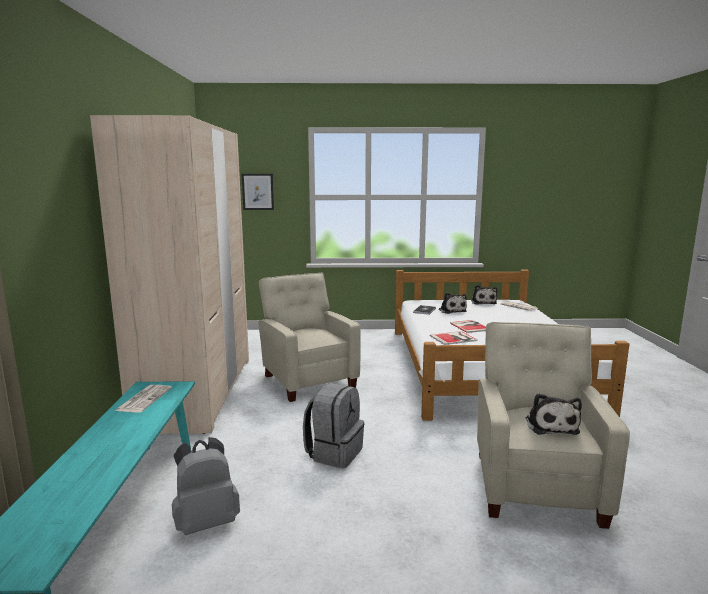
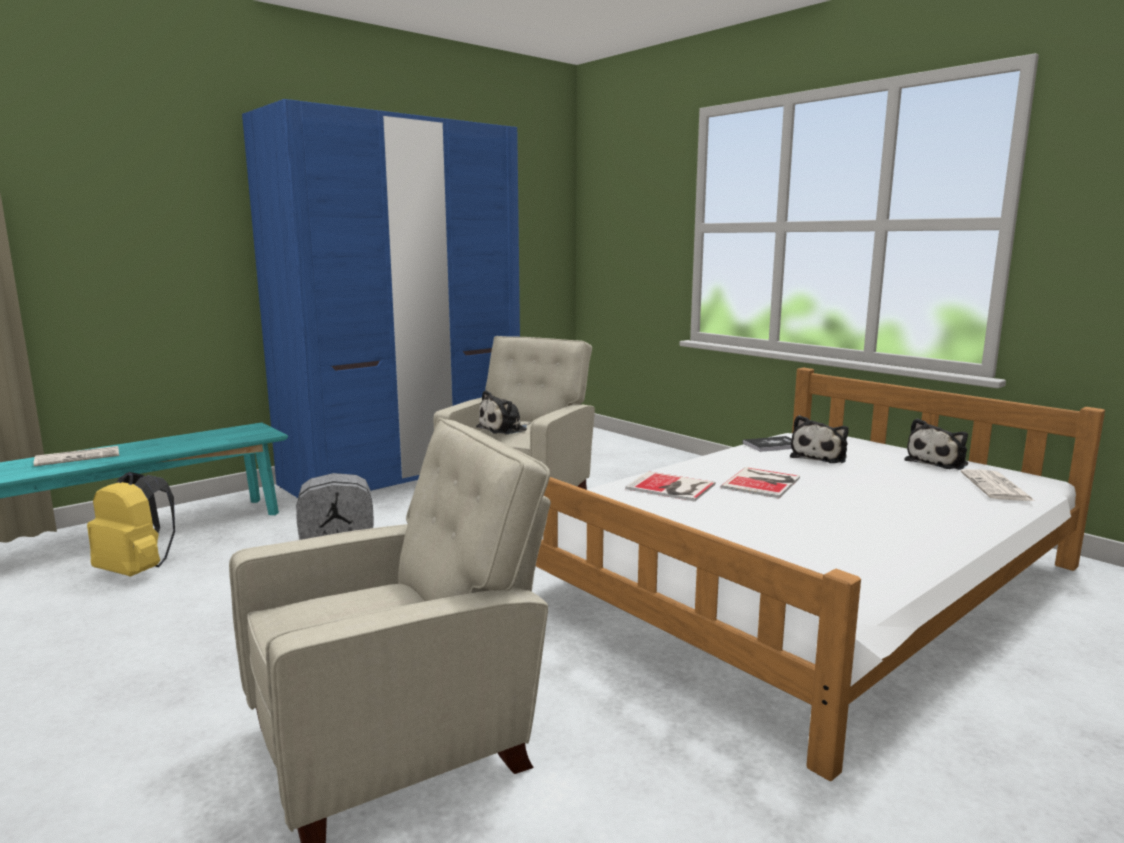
camera: 50 degrees right, 0 degrees up
(144, 399) = (220, 435): newspaper -> newspaper (79, 457)
(198, 392) = (405, 473): beige wardrobe -> blue wardrobe
(206, 522) = (137, 571): grey backpack -> yellow backpack
(258, 191) = (633, 220): picture -> none
(551, 425) = (339, 615): plush toy -> plush toy (504, 429)

